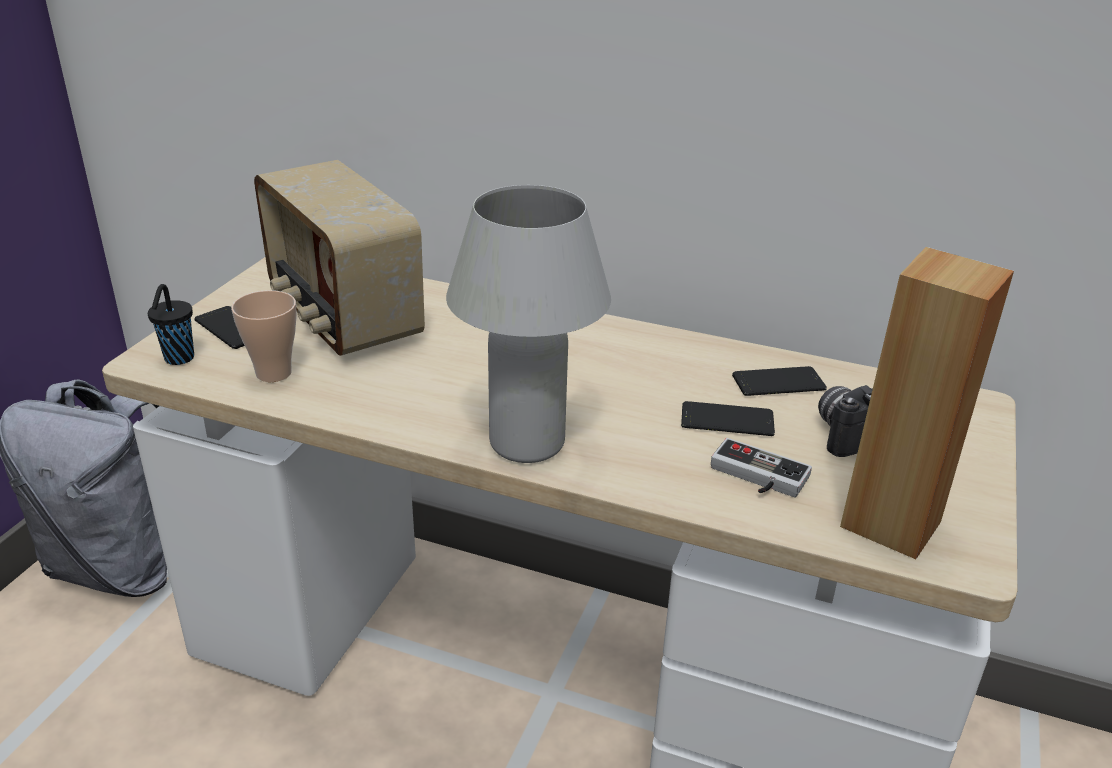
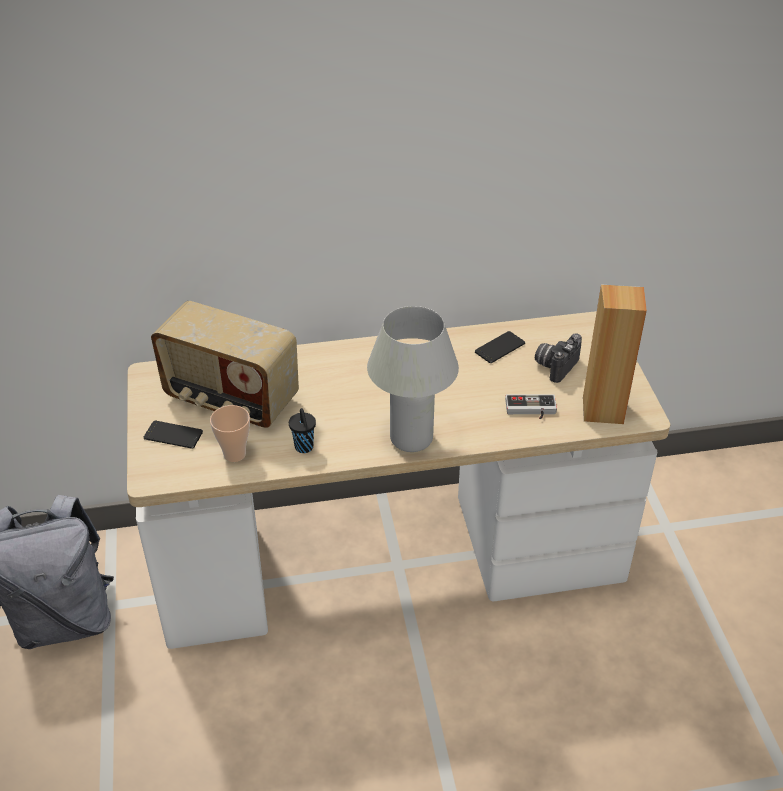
camera: 30 degrees left, 10 degrees up
(178, 359) = (167, 469): black cup -> black cup (304, 448)
(727, 420) = (493, 382): phone -> none

